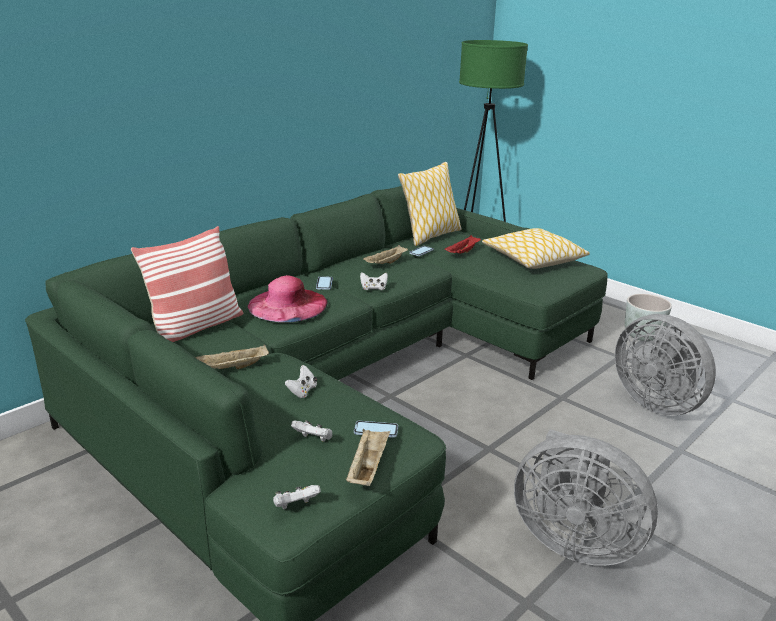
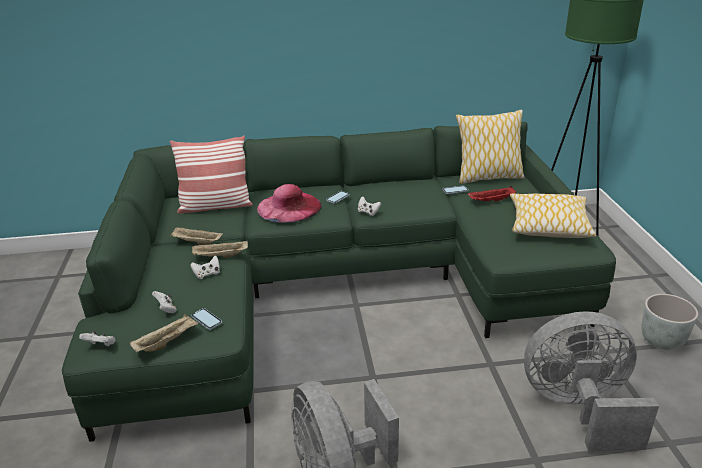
camera: 40 degrees right, 5 degrees up
(386, 263) = (406, 193): beige tray -> beige tray (220, 256)
(657, 402) = (579, 409): grey fan -> grey fan turned 90 degrees clockwise

